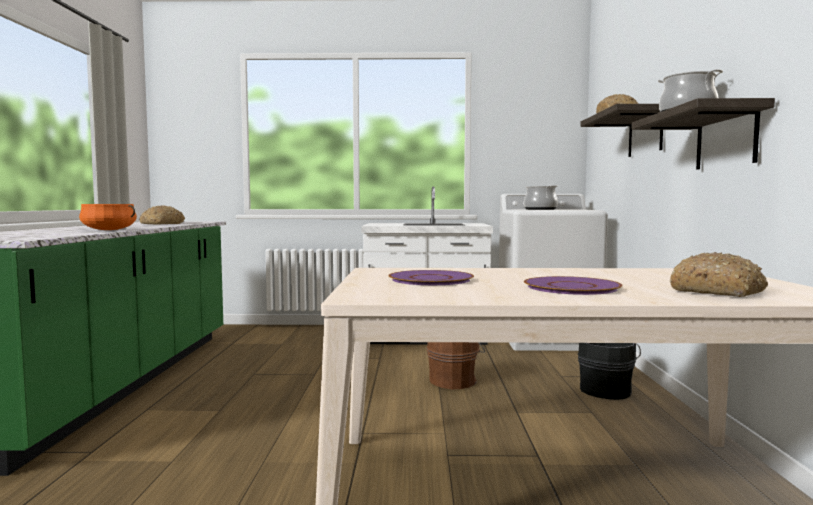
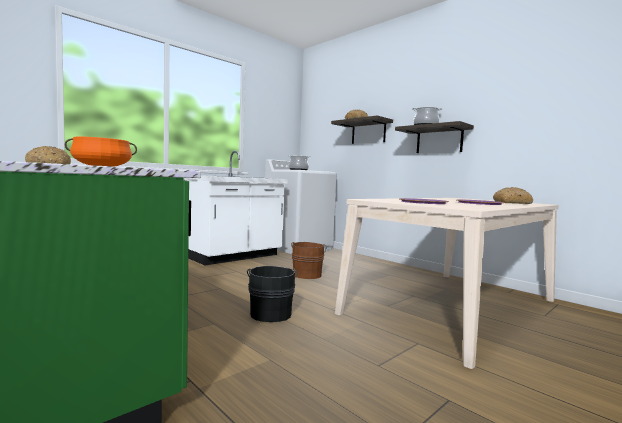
camera: 45 degrees left, 0 degrees up
(606, 390) = (374, 265): black bucket -> black bucket (271, 313)

